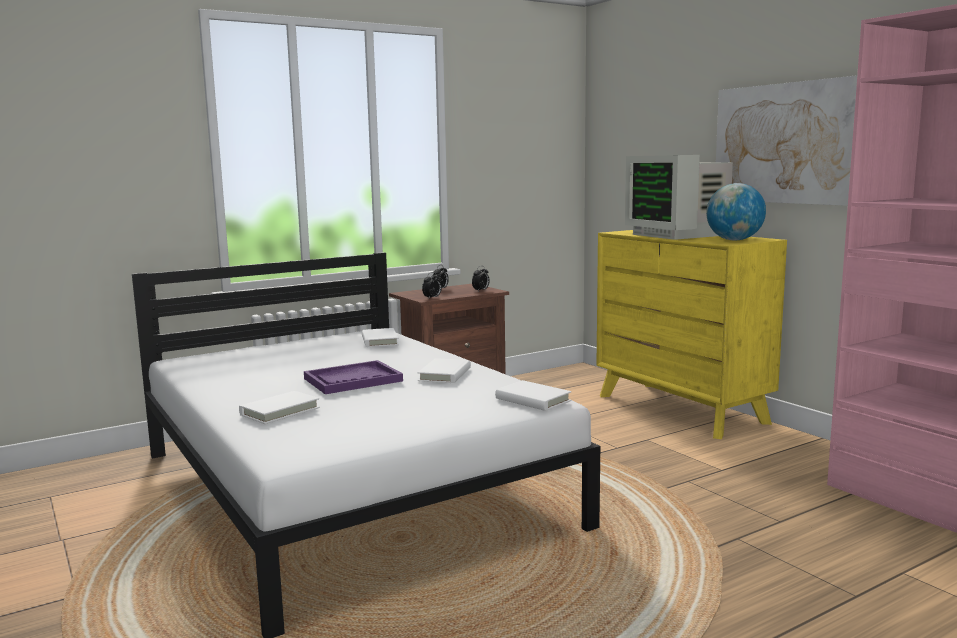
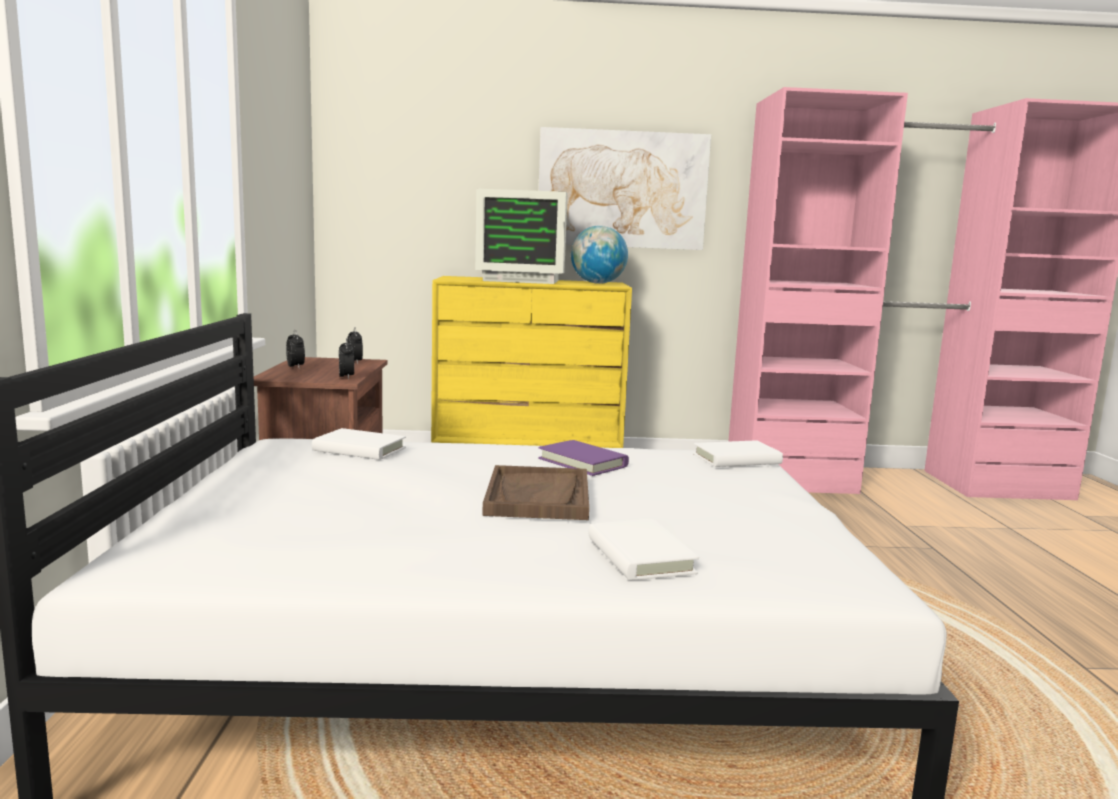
camera: 60 degrees left, 0 degrees up
(353, 380) = (538, 496): purple tray -> brown tray
(445, 374) = (582, 462): white book -> purple book

